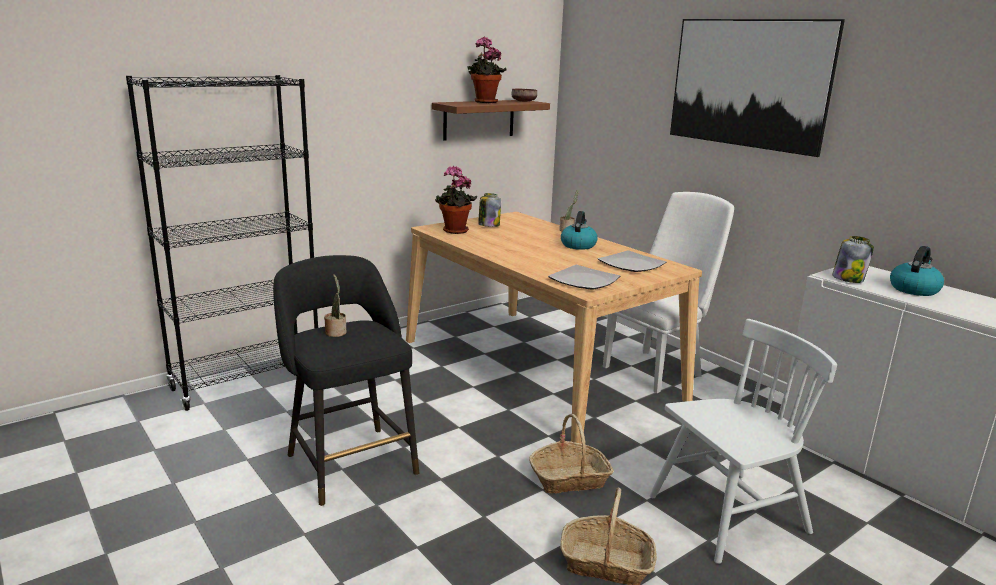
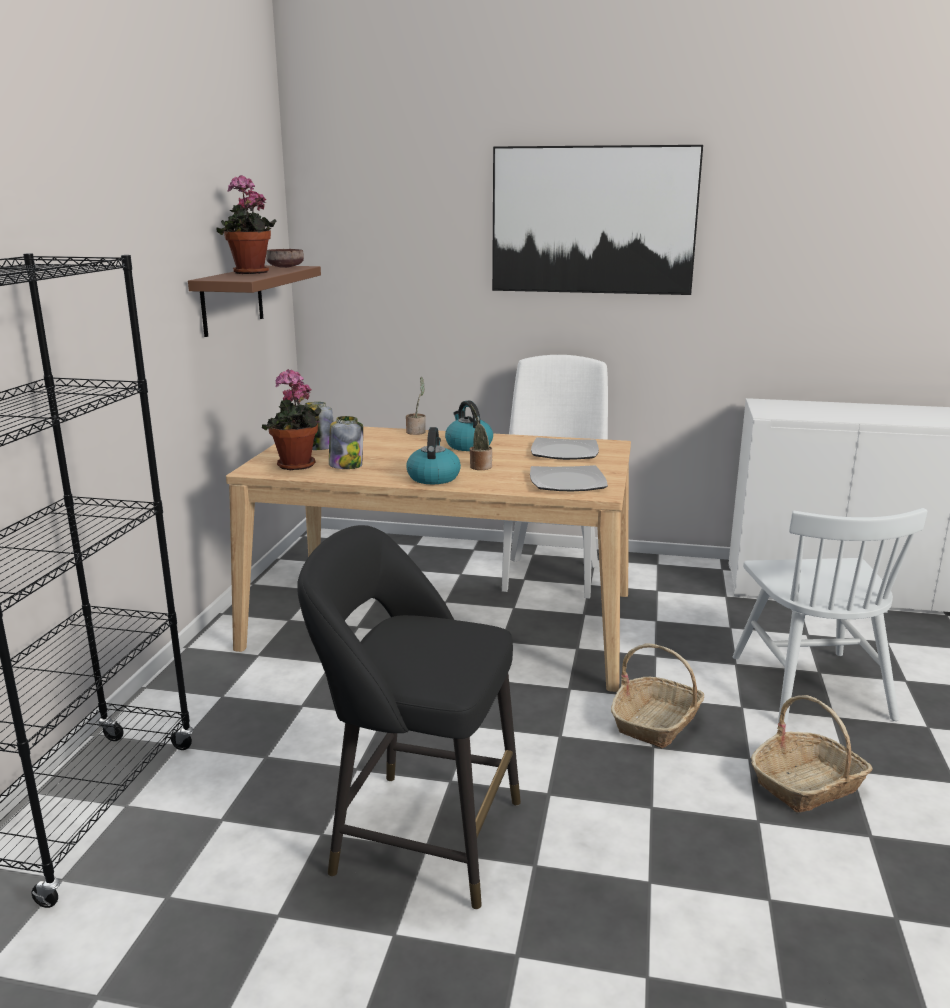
camera: 40 degrees left, 0 degrees up
(336, 332) = (402, 646): potted plant -> potted plant (479, 466)
(728, 515) = (810, 686): white chair -> white chair turned 150 degrees clockwise
(848, 279) = (783, 414): jar -> jar (346, 465)
(914, 289) = (836, 411): kettle -> kettle (433, 477)

